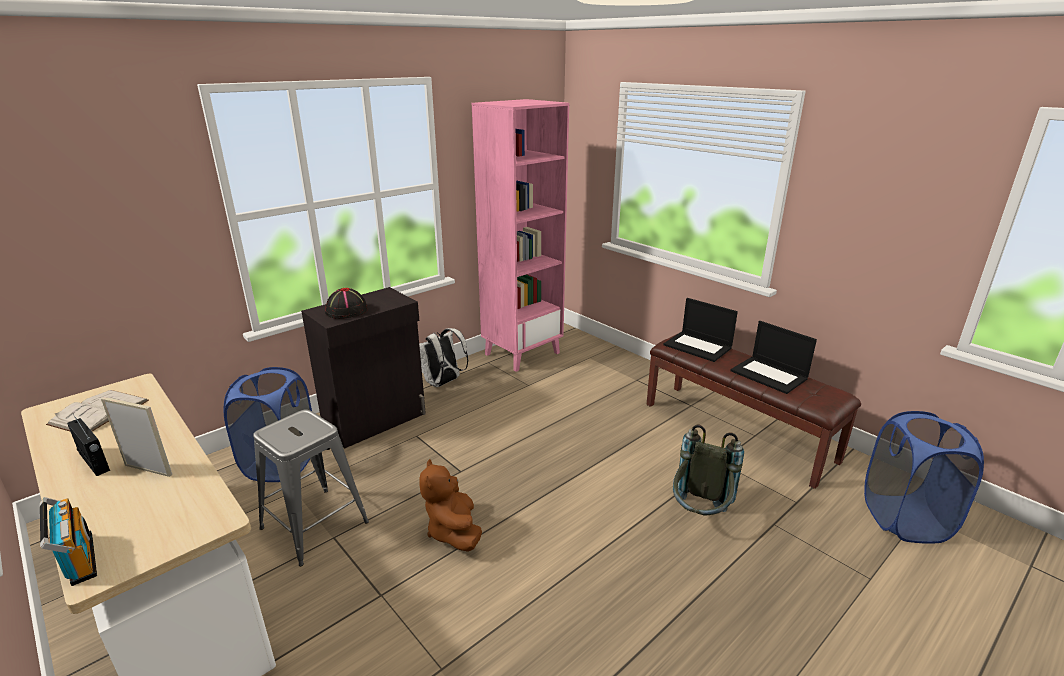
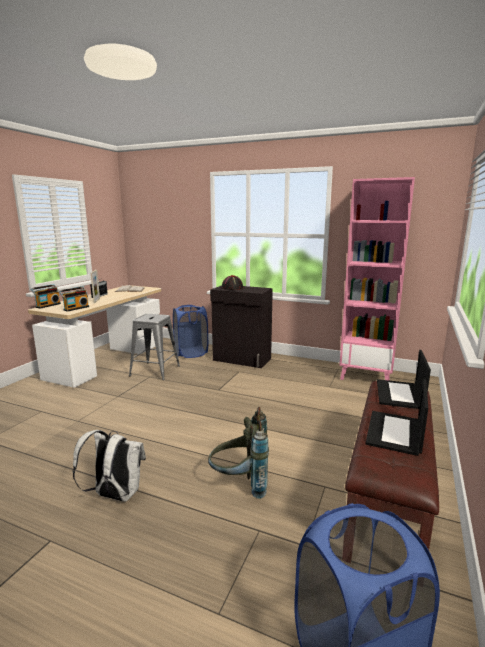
camera: 65 degrees right, 10 degrees down
(193, 508) = (75, 308): none -> radio
(442, 383) = (296, 364): white backpack -> white backpack (115, 495)
(453, 531) = (168, 400): brown plush toy -> none

